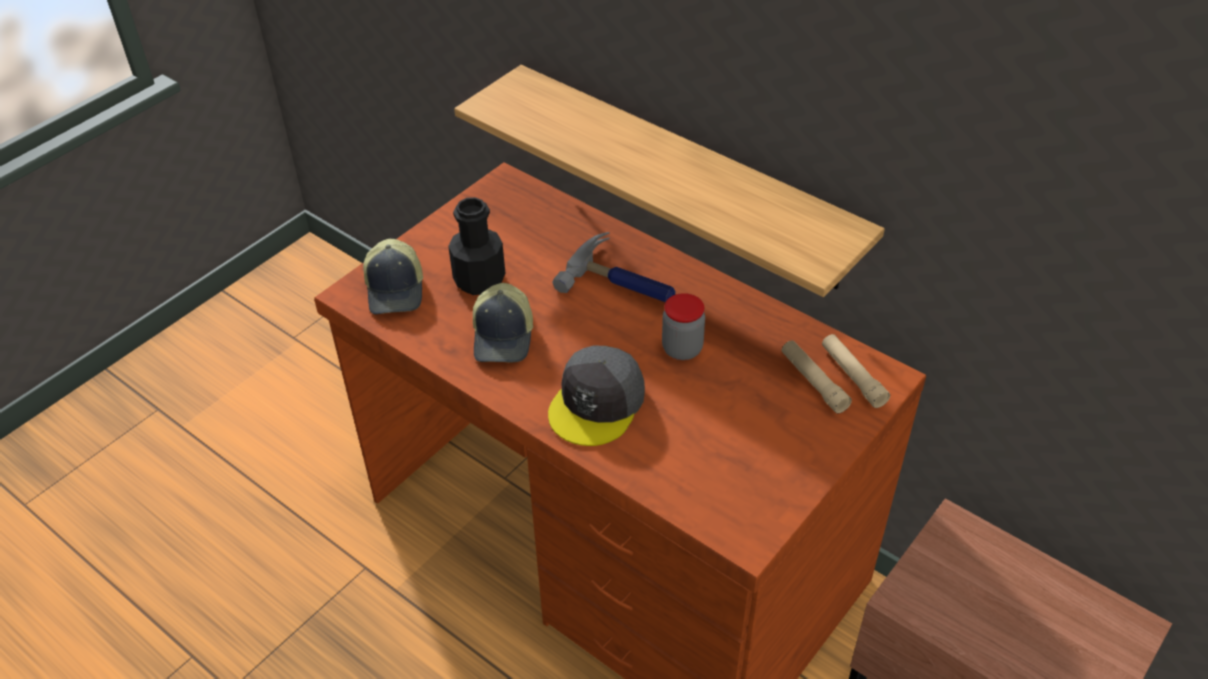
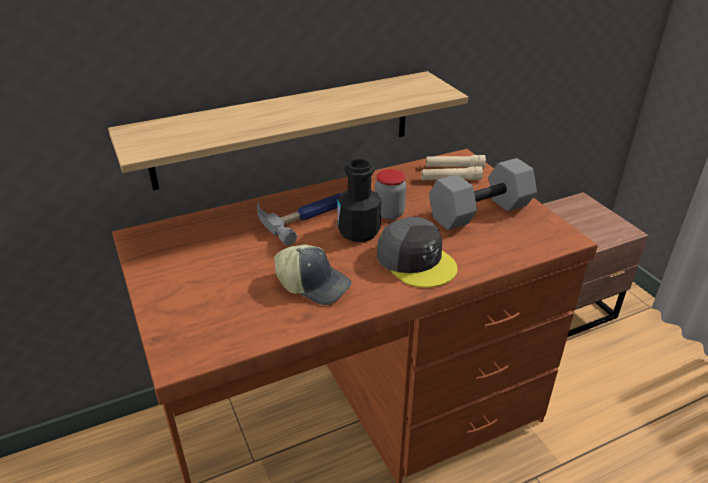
camera: 65 degrees left, 10 degrees down
(396, 289) = (202, 329): cap -> none
(479, 280) = (237, 279): black bottle -> black bottle (359, 231)
(752, 433) = (480, 211): none -> grey dumbbell

